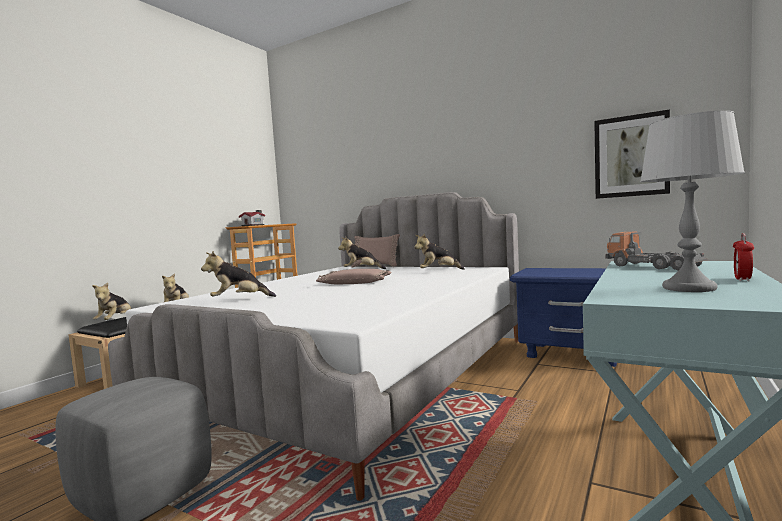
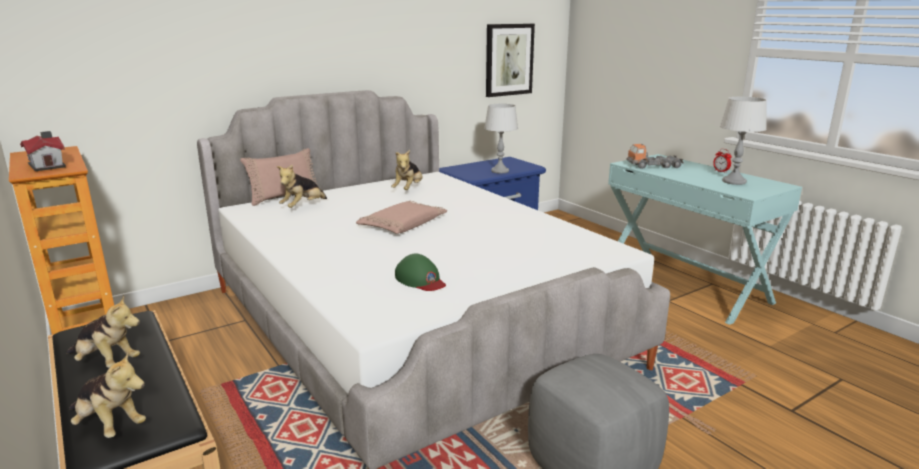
camera: 65 degrees left, 15 degrees up
(239, 300) = (420, 280): plush toy -> green cap
(565, 274) = (499, 171): none -> grey table lamp

